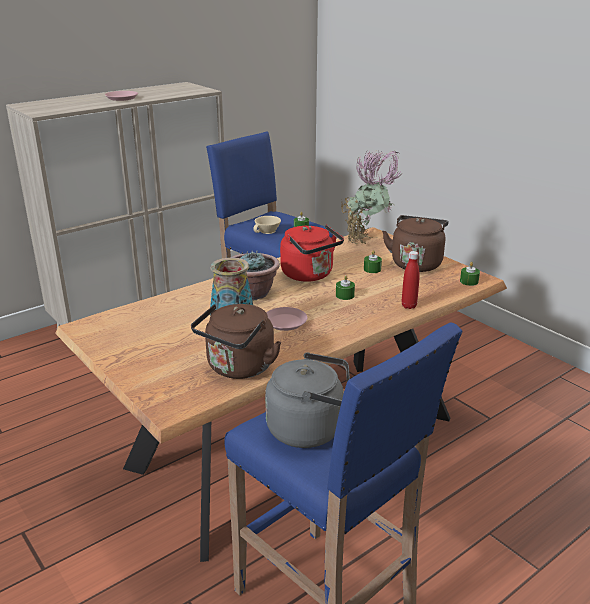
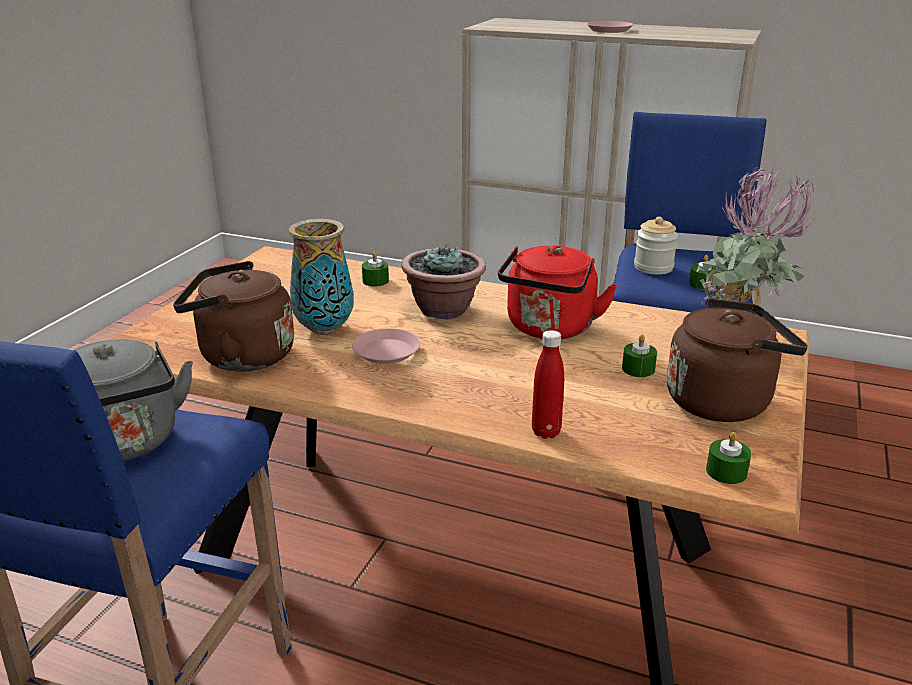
camera: 60 degrees right, 0 degrees up
(268, 231) = (653, 267): beige cup -> jar
(345, 295) = (516, 370): green candle -> green candle (375, 281)

